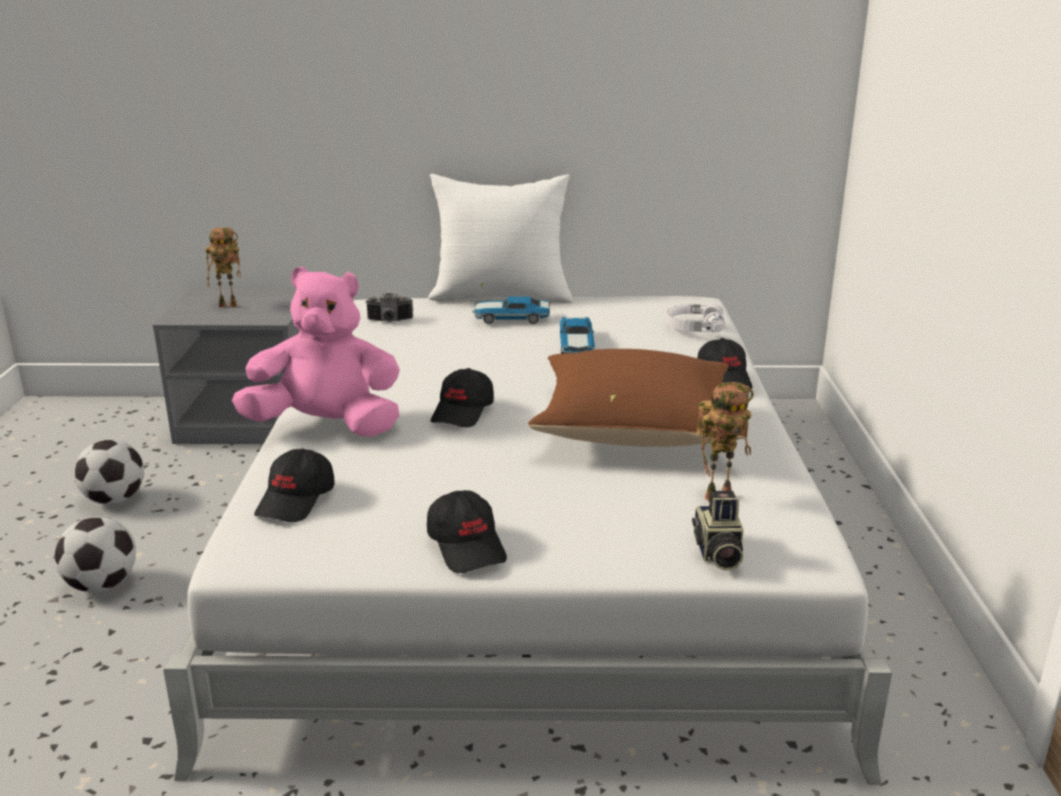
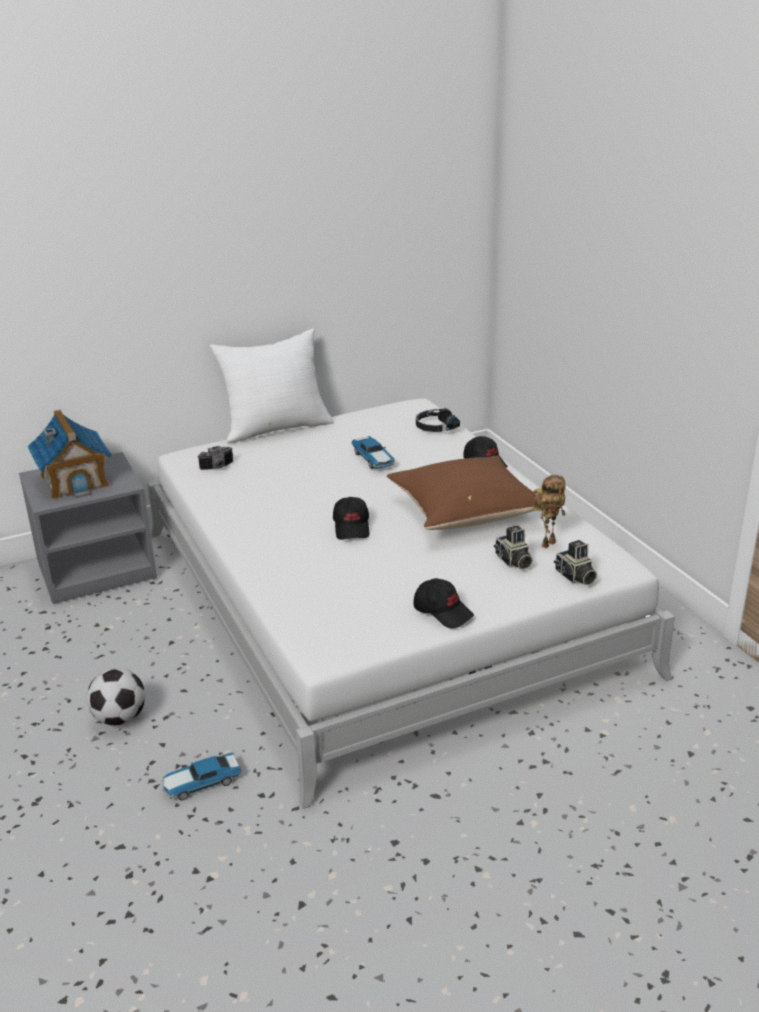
camera: 25 degrees left, 5 degrees up
(114, 500) = (55, 658): football -> none
(230, 305) = (75, 481): toy robot -> toy house
(297, 500) = (313, 614): black cap -> none
(327, 426) = (272, 560): pink plush toy -> none
(511, 318) = (306, 446): toy car -> toy car (201, 783)
(640, 507) = (513, 561): none -> camera
(694, 327) = (435, 427): white headphones -> black headphones

